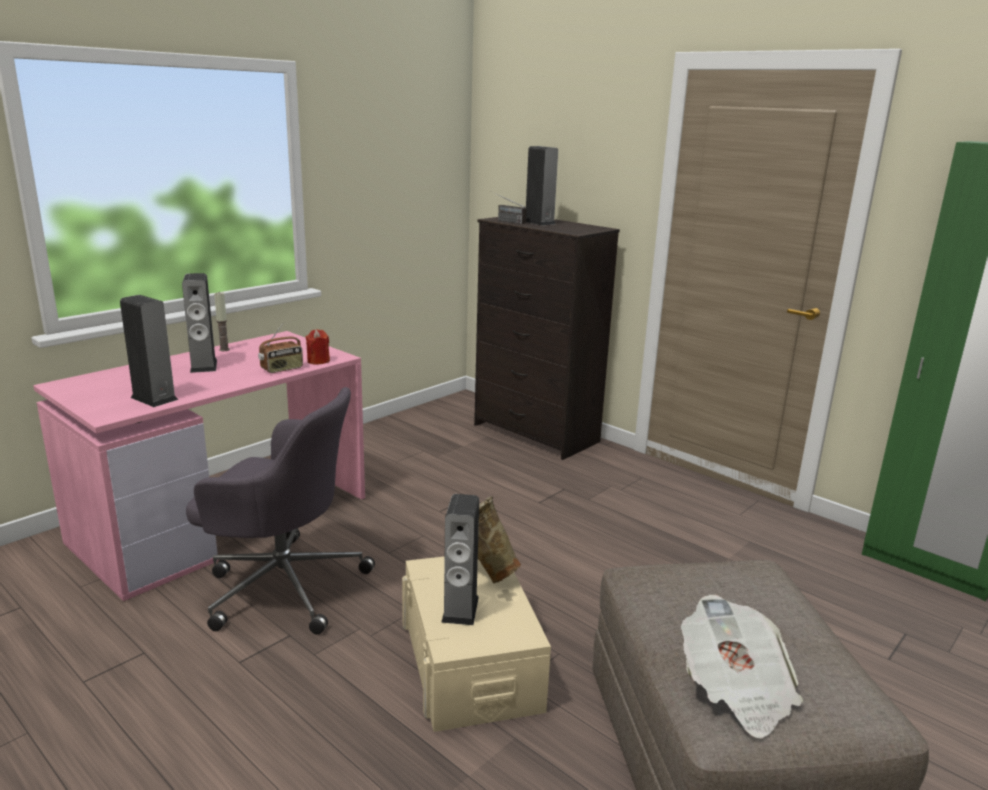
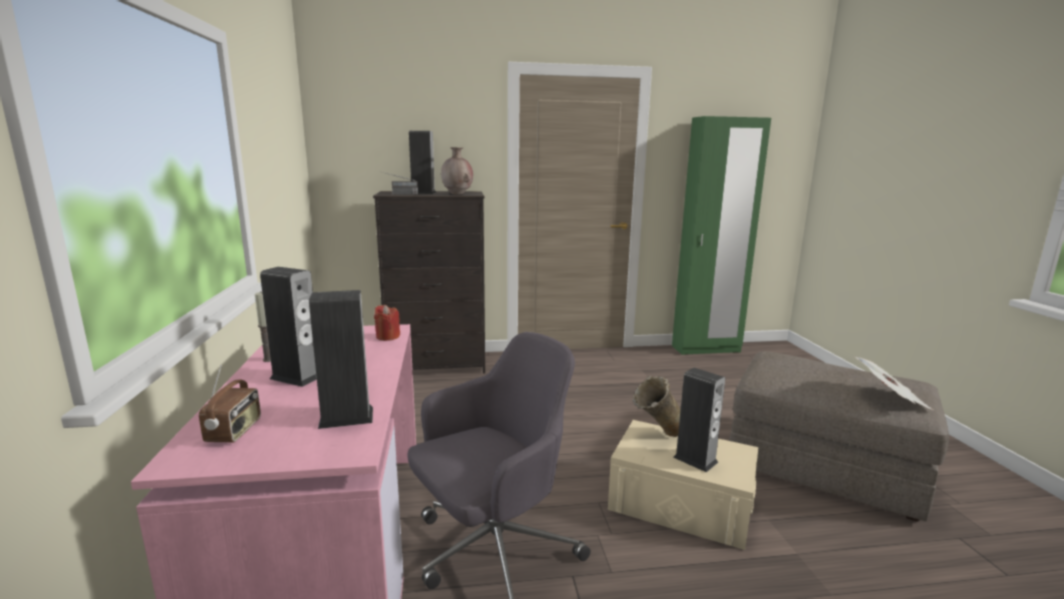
camera: 50 degrees left, 5 degrees down
(282, 369) = (380, 352): radio -> radio (235, 431)
(563, 229) = (457, 194): none -> brown vase

